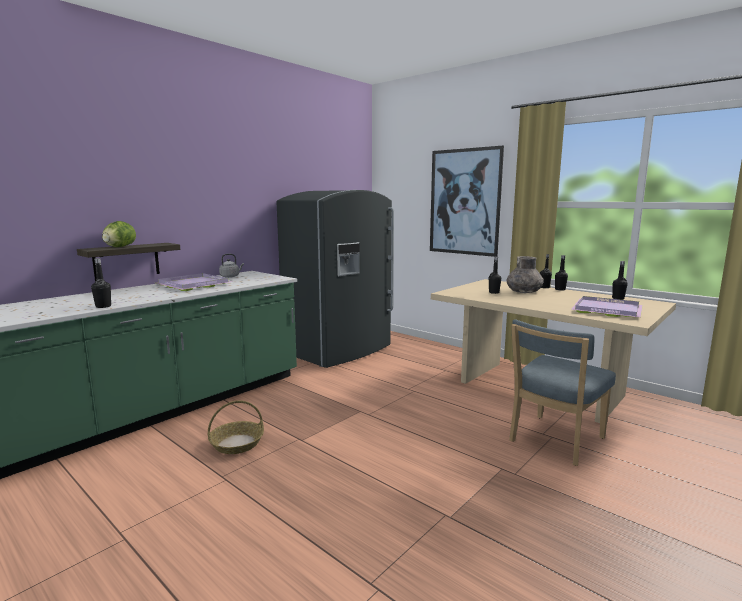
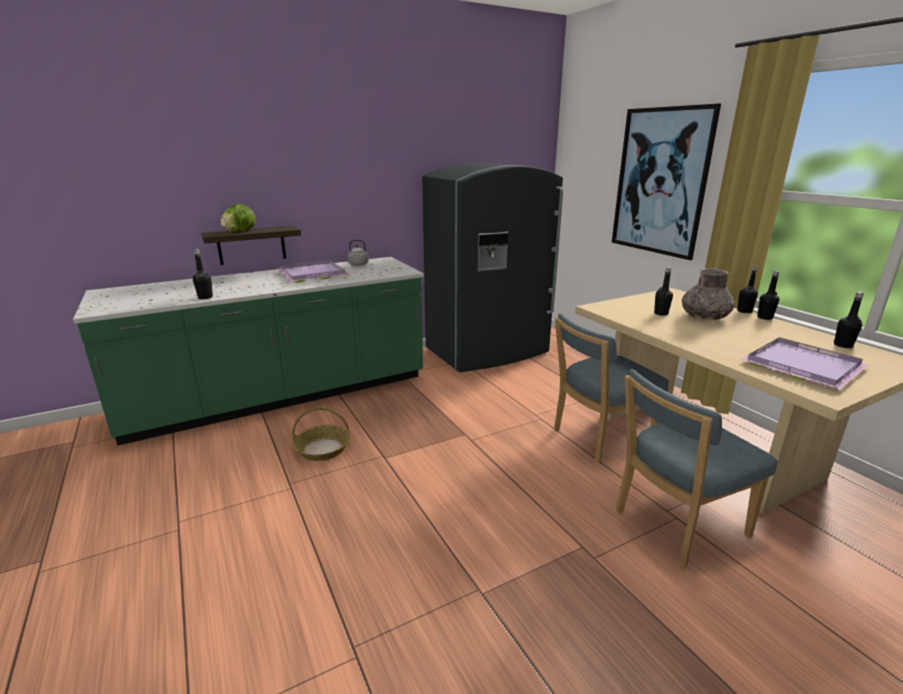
camera: 20 degrees right, 10 degrees up
(465, 396) = (598, 437): none -> blue chair

